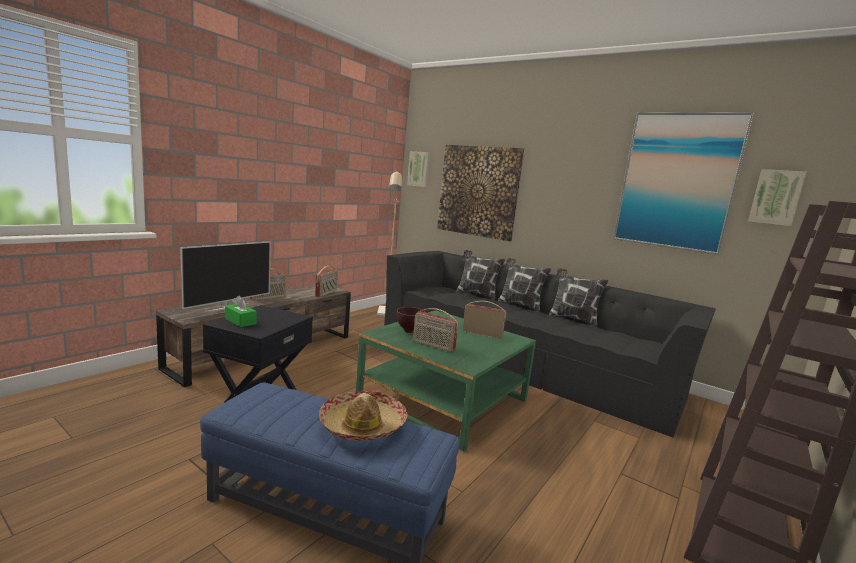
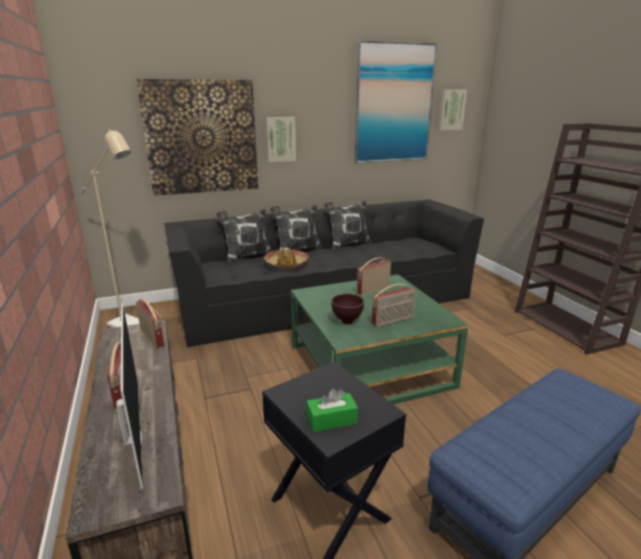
camera: 55 degrees left, 10 degrees up
(362, 425) = (558, 405): hat -> hat (286, 264)
(419, 169) = (93, 117): picture -> picture (280, 139)

